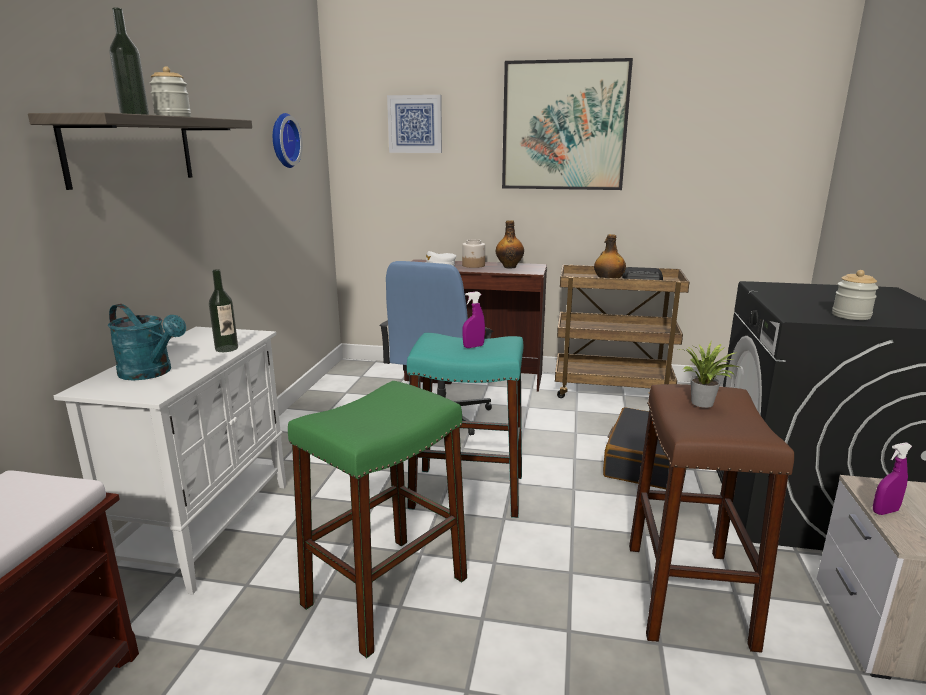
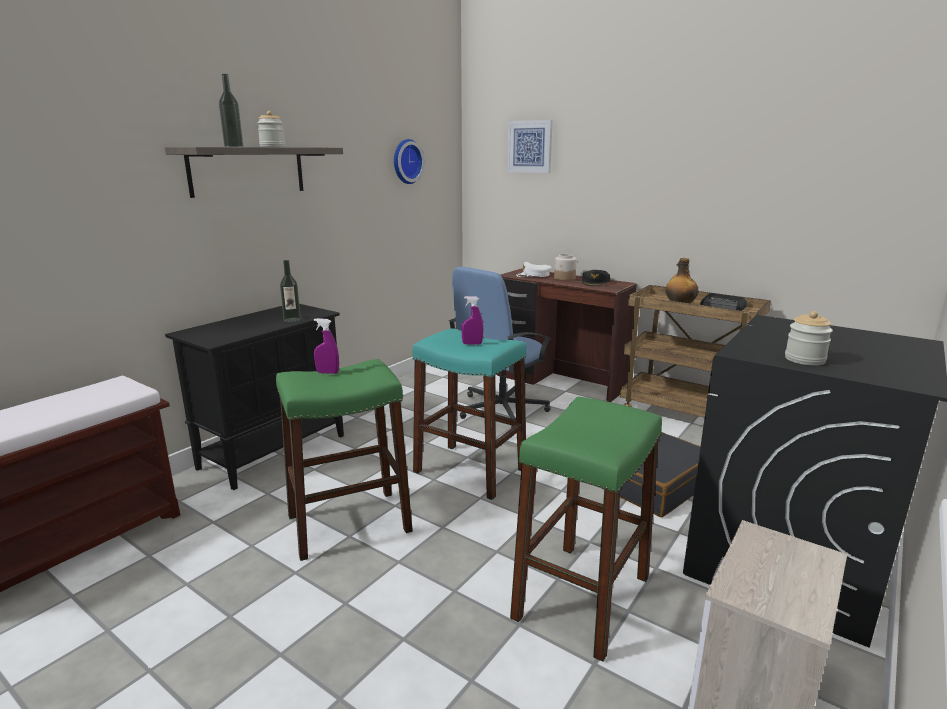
camera: 25 degrees right, 0 degrees up
(151, 373) = (229, 329): turquoise watering can -> none
(208, 527) = (274, 451): white cabinet -> black cabinet
(509, 267) = (595, 282): bottle -> black cap
(564, 126) = (661, 149): picture -> none
(687, 594) = (582, 597): brown stool -> green stool
(703, 404) = (594, 419): potted plant -> none
(885, 511) = (743, 560): purple spray bottle -> purple spray bottle (327, 373)

